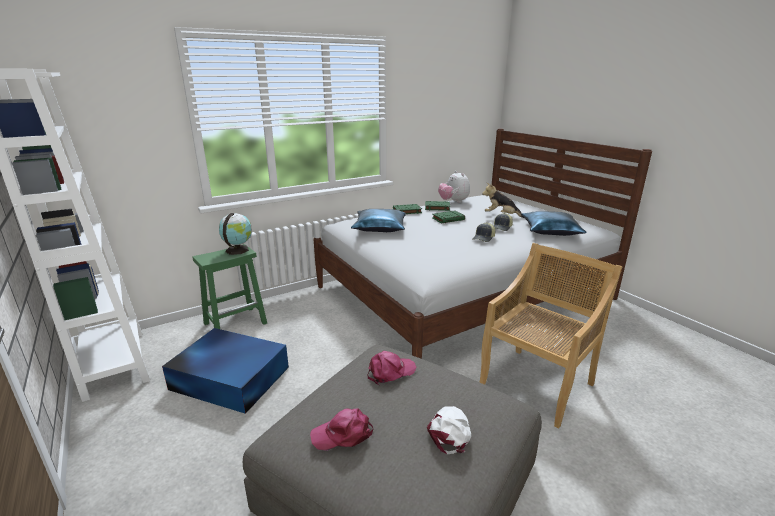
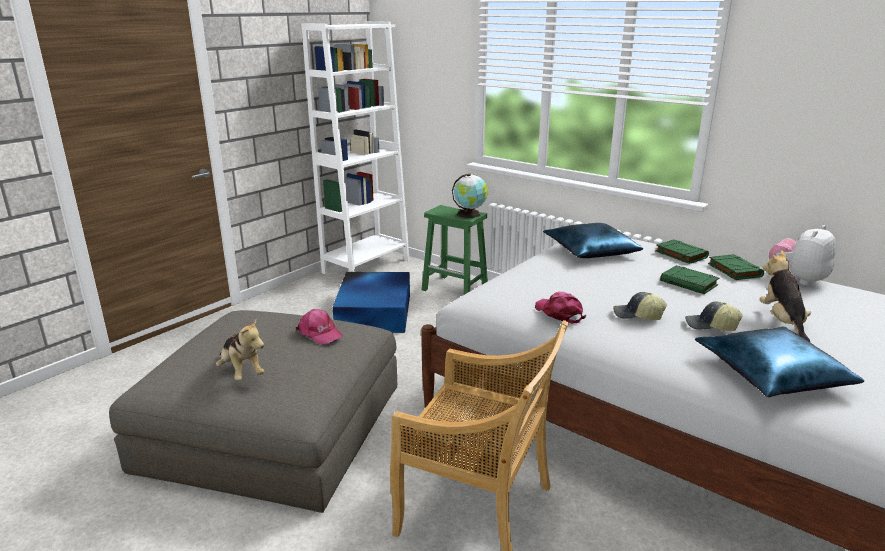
camera: 70 degrees right, 0 degrees up
(343, 434) = (232, 329): pink cap -> pink cap (559, 313)
(449, 431) = (241, 372): white cap -> plush toy

